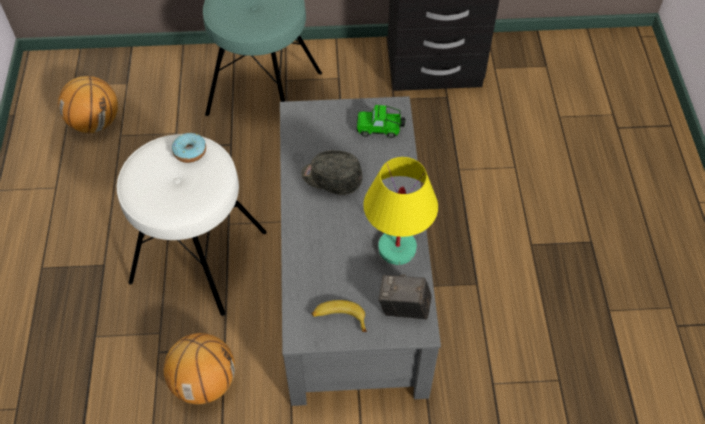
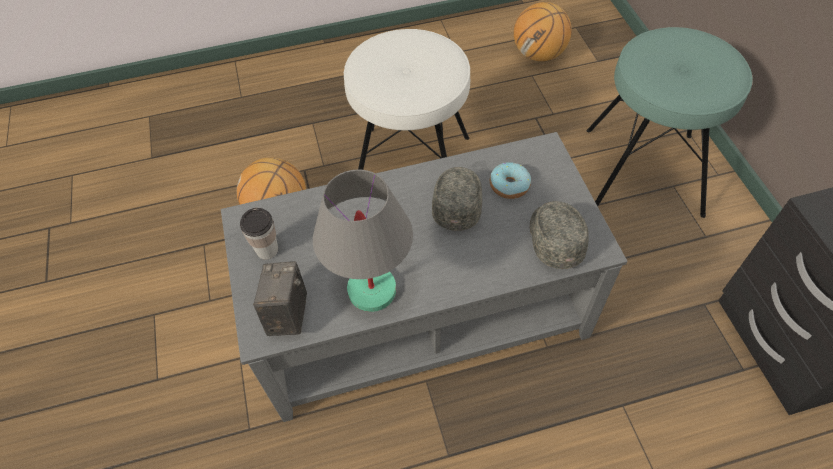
camera: 80 degrees right, 0 degrees up
(190, 152) = (441, 67): donut -> donut (509, 185)
(339, 318) = (267, 250): banana -> cup
(380, 129) = (554, 238): toy car -> grey cap
(396, 249) = (371, 289): yellow table lamp -> grey table lamp

